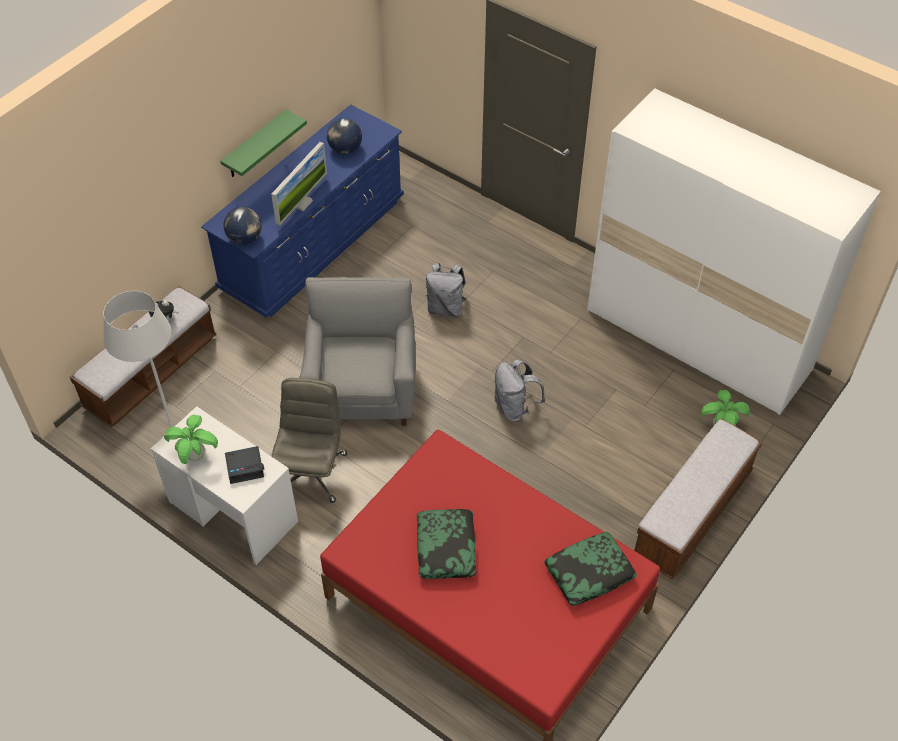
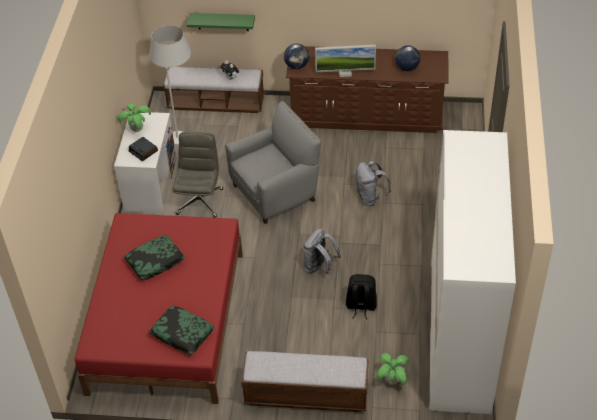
camera: 60 degrees right, 5 degrees down
(255, 145) = (351, 24): green shelf -> green shelf (223, 21)
(311, 472) = (199, 201): grey office chair -> grey office chair turned 60 degrees counterclockwise
(313, 244) = (366, 115): blue dresser -> brown dresser
(599, 400) = (361, 306): none -> black backpack

